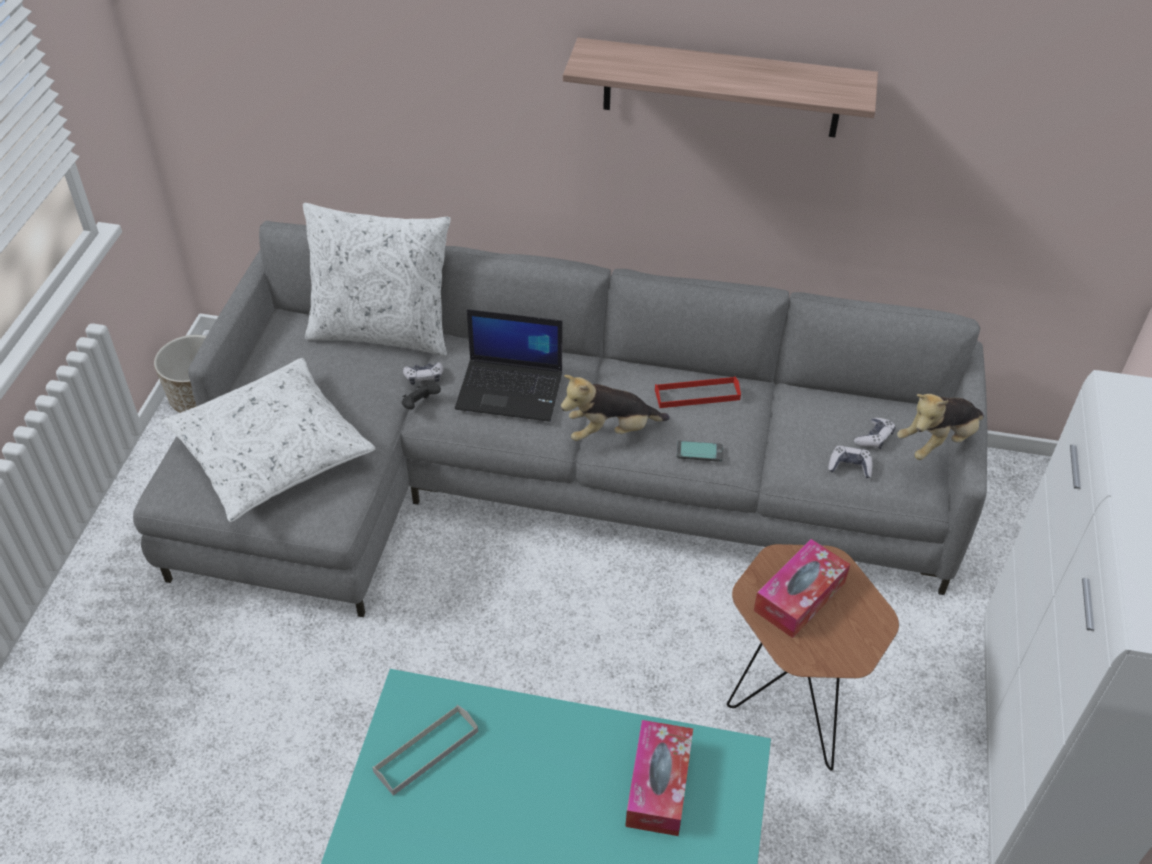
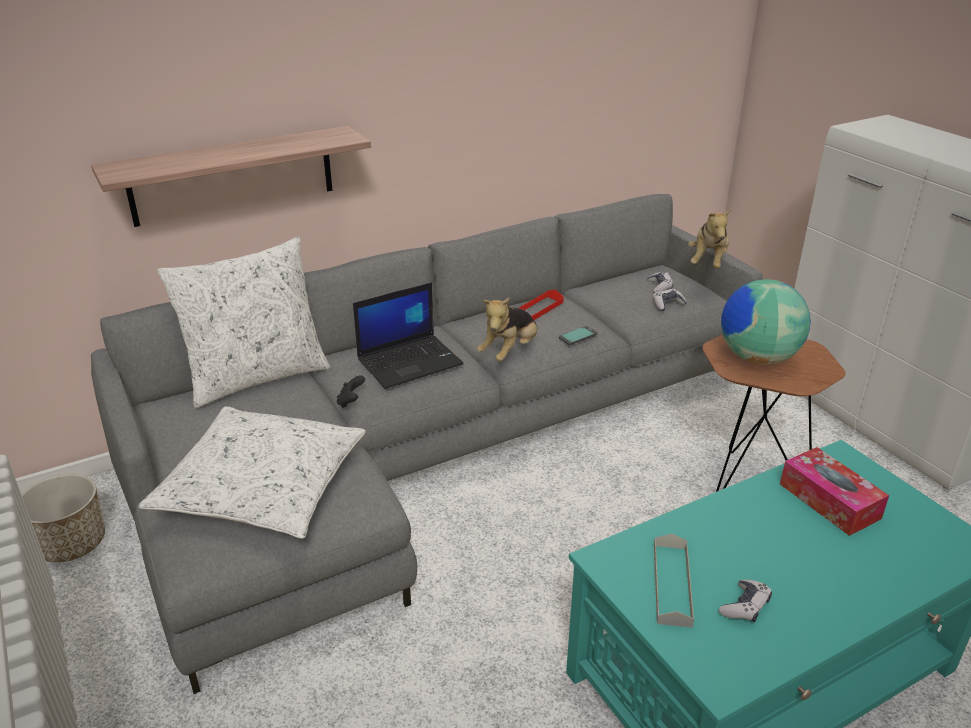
camera: 40 degrees left, 15 degrees down
(424, 377) = (331, 385): game controller -> game controller (745, 607)
(721, 88) = (475, 62): shelf -> shelf (232, 176)
(799, 596) = (757, 358): tissue box -> globe

